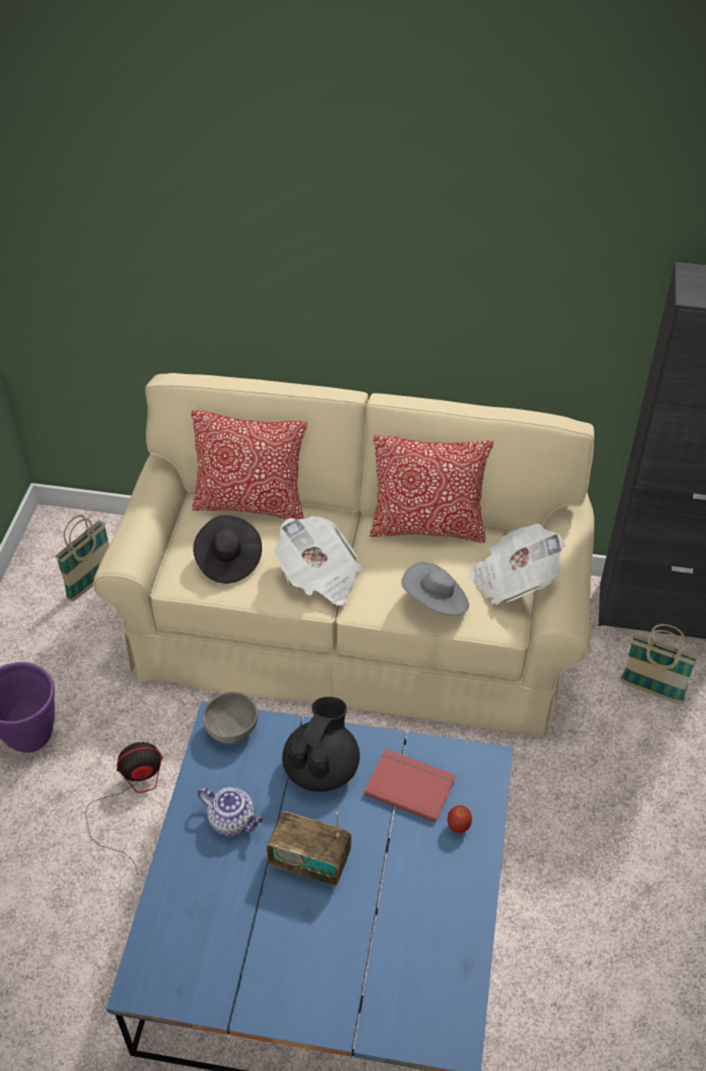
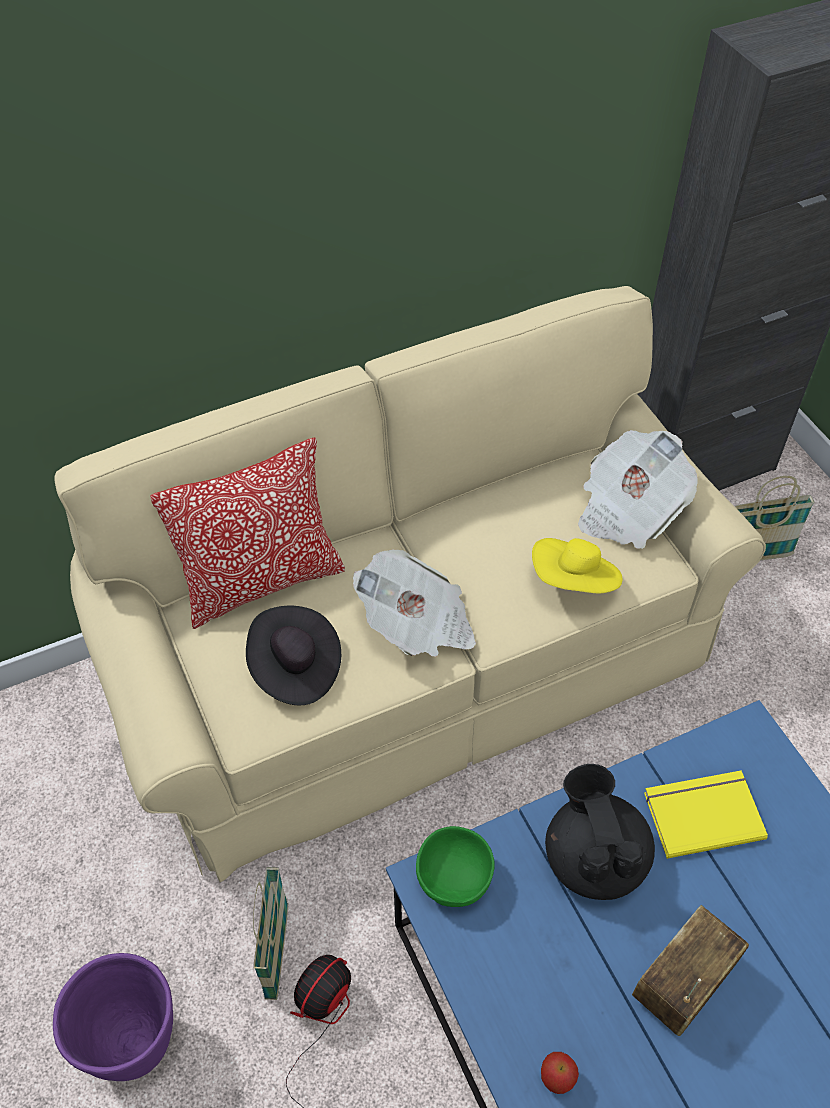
camera: 35 degrees left, 5 degrees up
(91, 583) = (55, 792): basket -> basket (277, 952)
(231, 730) = (452, 880): grey bowl -> green bowl
(233, 820) = (555, 995): teapot -> none
(310, 862) = (682, 983): radio -> radio turned 150 degrees clockwise
(410, 785) = (701, 813): red book -> yellow book
(428, 527) = (488, 499): pillow -> none
(435, 602) = (574, 581): grey hat -> yellow hat
(458, 827) = (790, 829): apple -> apple (556, 1079)

